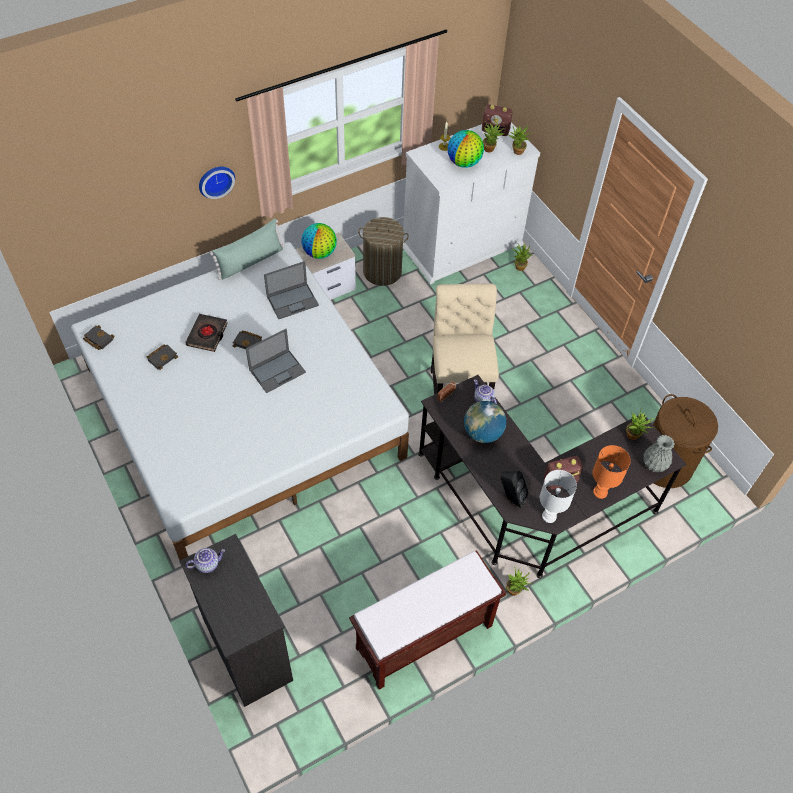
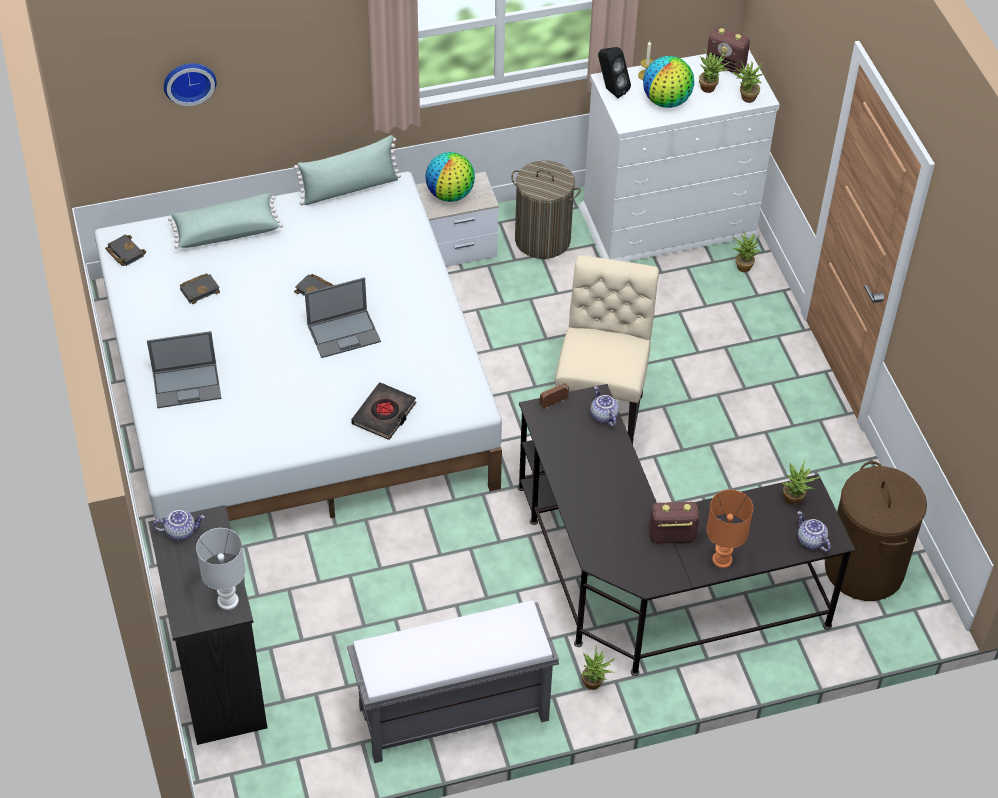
camera: 15 degrees right, 5 degrees down
(169, 308) = (226, 230): none -> green pillow
(207, 335) = (266, 272): black book -> black book (384, 414)
(215, 180) = (317, 70): wall clock -> wall clock (189, 81)
(293, 301) = (391, 248): laptop -> laptop (187, 385)
(423, 638) = (452, 715): brown bench -> grey bench
(482, 433) = (588, 457): globe -> none
(510, 498) = (598, 543): black speaker -> black speaker (611, 90)
(549, 516) = (642, 576): white table lamp -> white table lamp (228, 601)
(654, 464) = (810, 541): grey vase -> teapot

